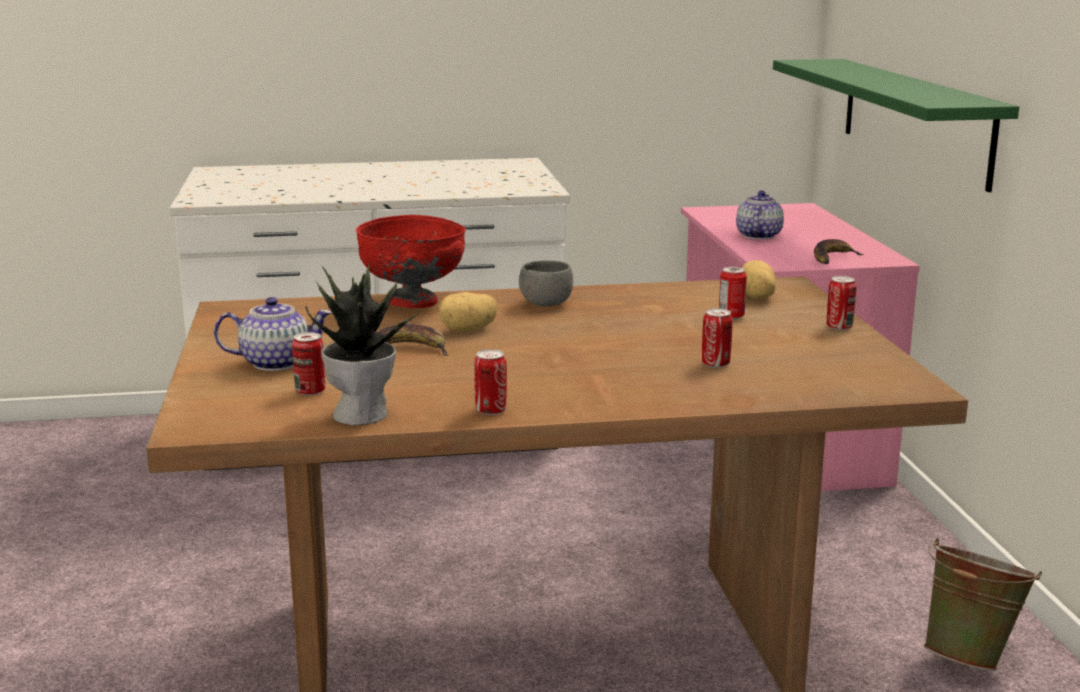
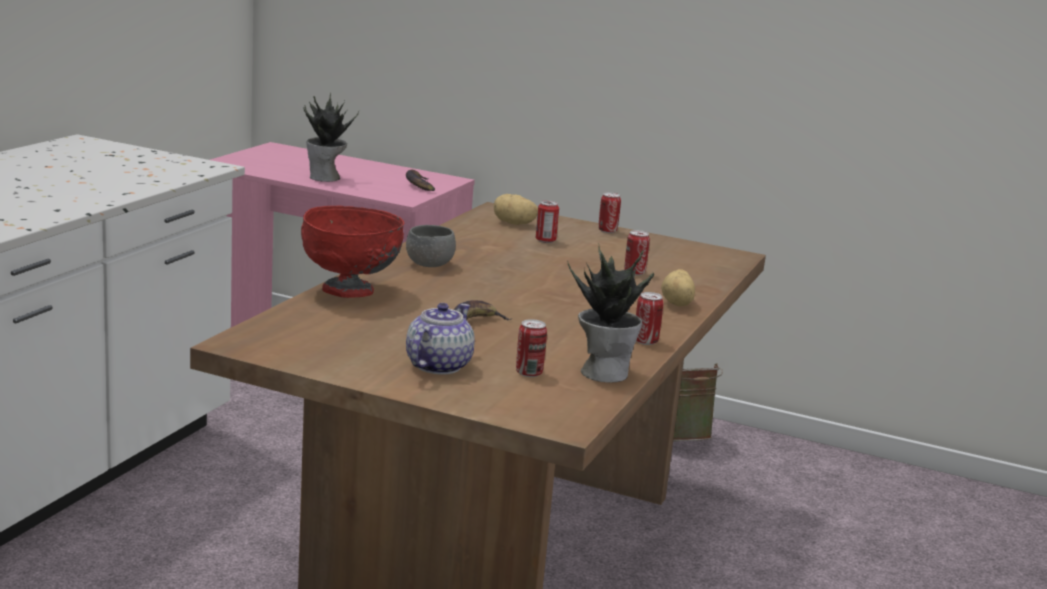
camera: 60 degrees left, 0 degrees up
(468, 330) = (456, 299): potato -> potato (678, 303)
(758, 236) = (325, 178): teapot -> potted plant
(914, 119) = (442, 62): green shelf -> none

